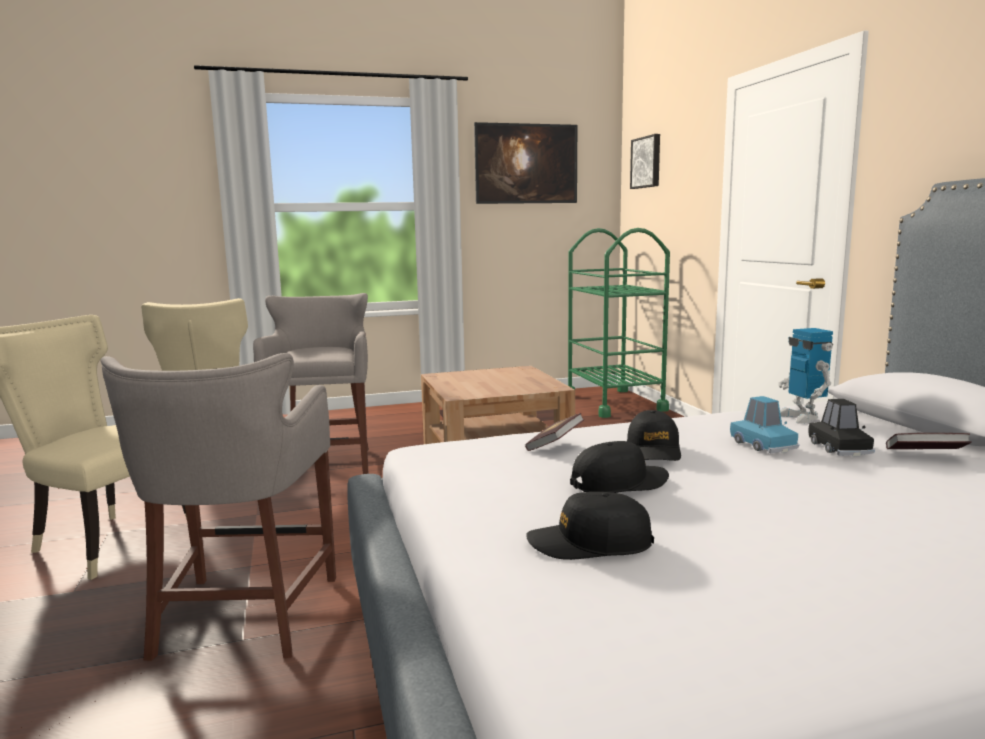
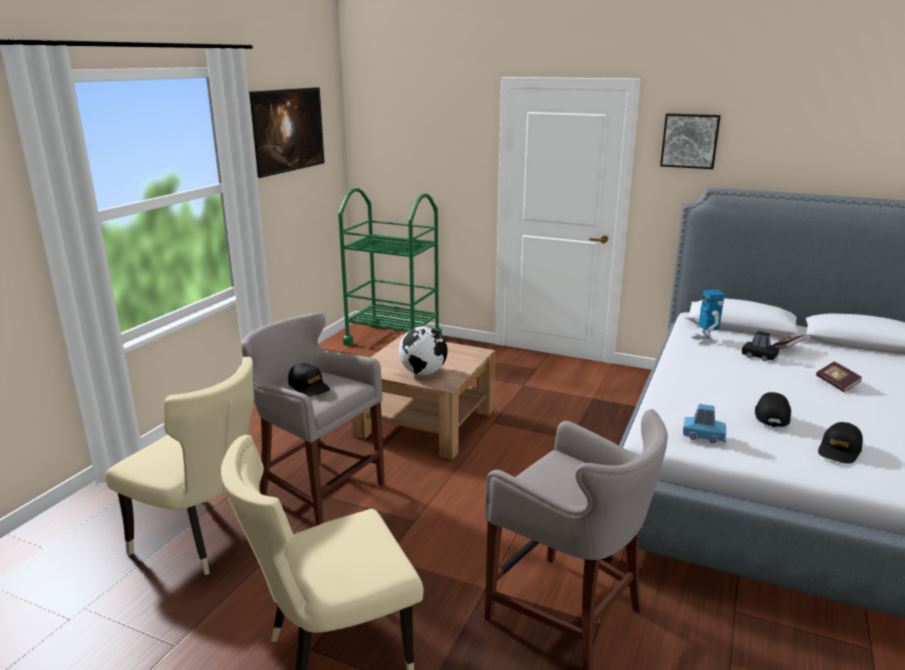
camera: 50 degrees left, 10 degrees up
(466, 386) = (423, 373): none -> globe
(555, 445) = (696, 405): book -> book (837, 384)
(647, 162) = (390, 126): picture -> picture (690, 140)
(654, 450) = (728, 389): black cap -> black cap (309, 387)
(763, 445) = (742, 366): blue toy car -> blue toy car (703, 435)
(802, 417) = (704, 340): toy robot -> toy robot turned 60 degrees clockwise

